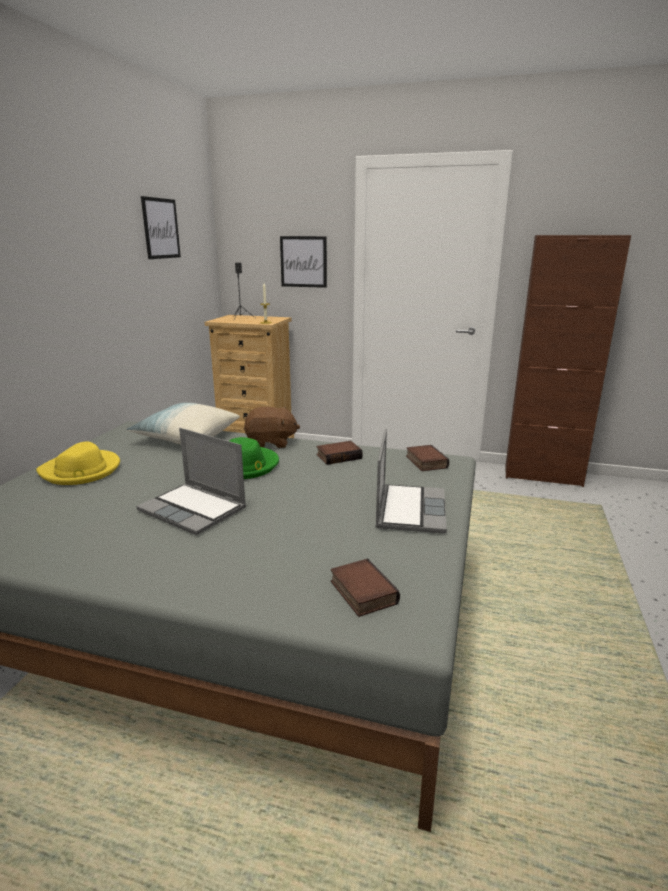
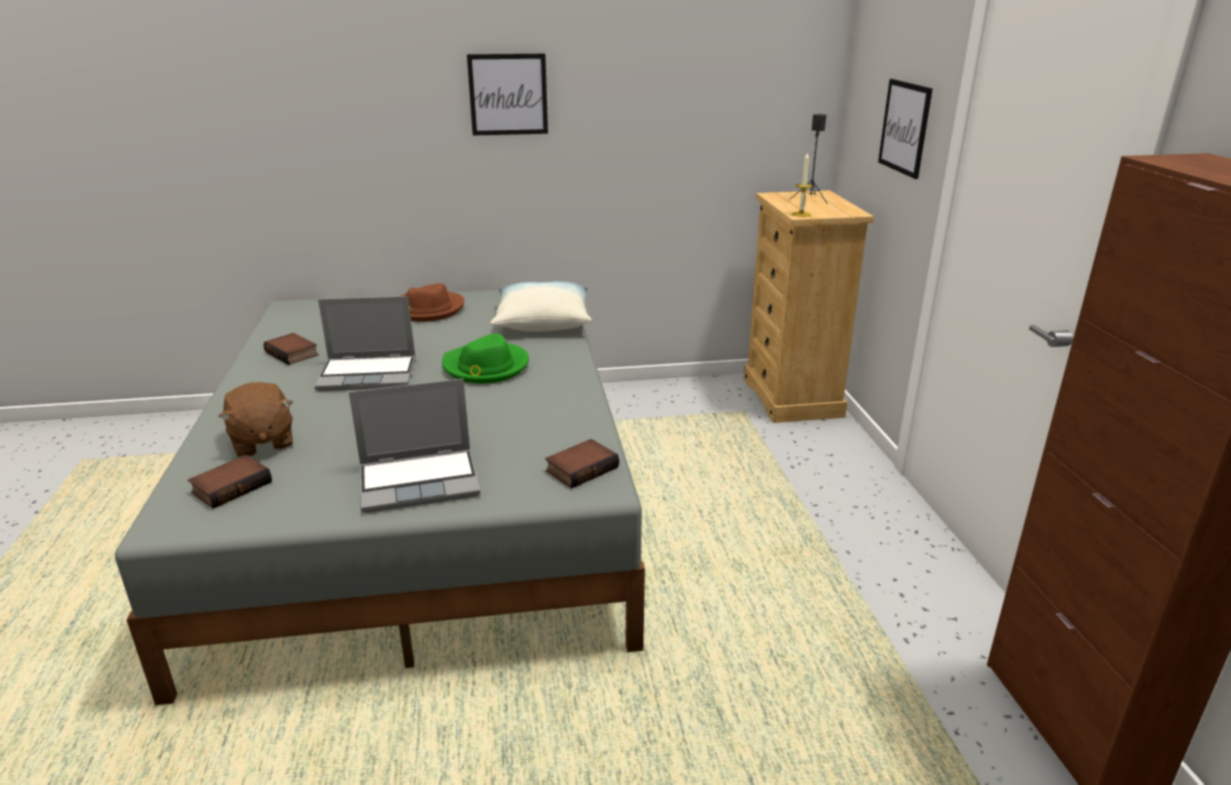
camera: 65 degrees right, 5 degrees up
(81, 471) = (427, 309): yellow hat -> brown hat
(161, 228) = (697, 59): picture -> picture (508, 94)
(194, 510) = (369, 374): laptop -> laptop turned 105 degrees counterclockwise
(271, 443) = (564, 363): brown plush toy -> brown plush toy (262, 442)
(339, 456) = (555, 409): book -> book (293, 353)

